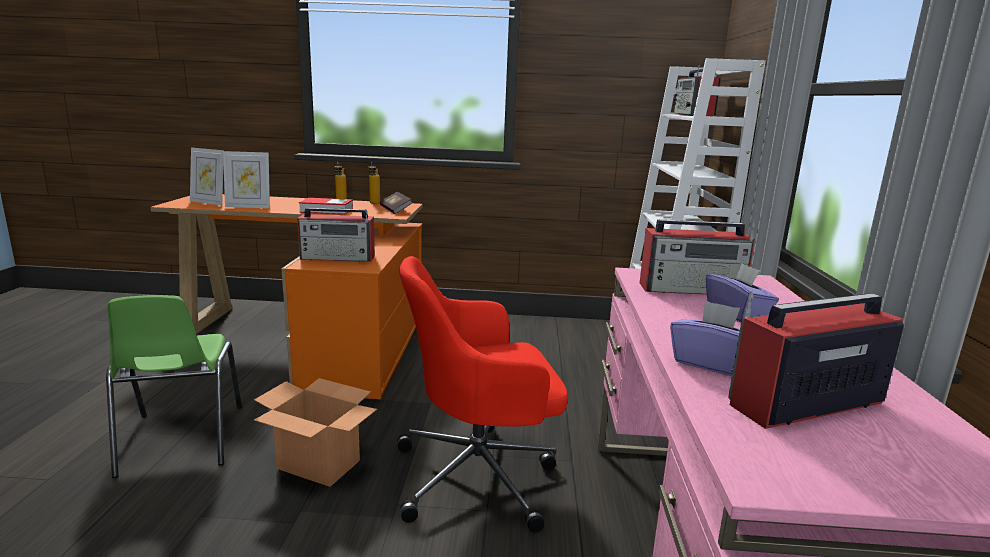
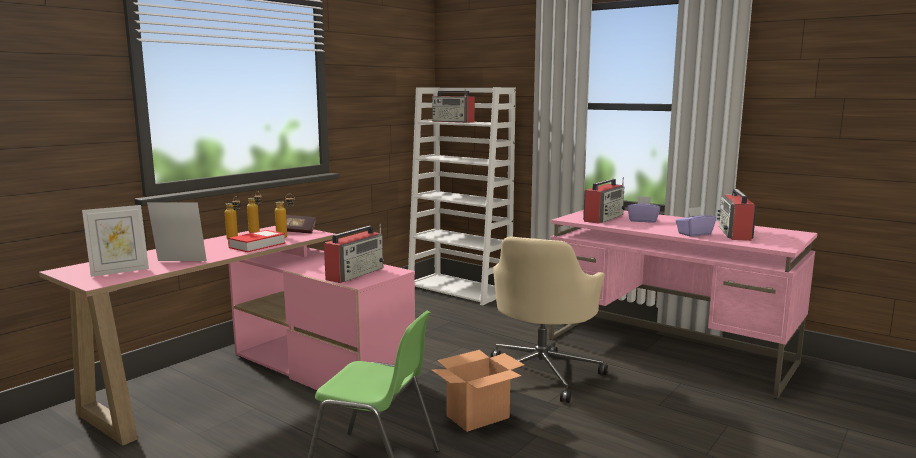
camera: 55 degrees left, 5 degrees down
(249, 206) = (180, 262): picture frame -> picture frame turned 120 degrees counterclockwise
(315, 338) = (255, 382): orange desk -> pink desk
(370, 211) = (286, 236): none -> bottle
(479, 475) = (542, 374): red office chair -> beige office chair

